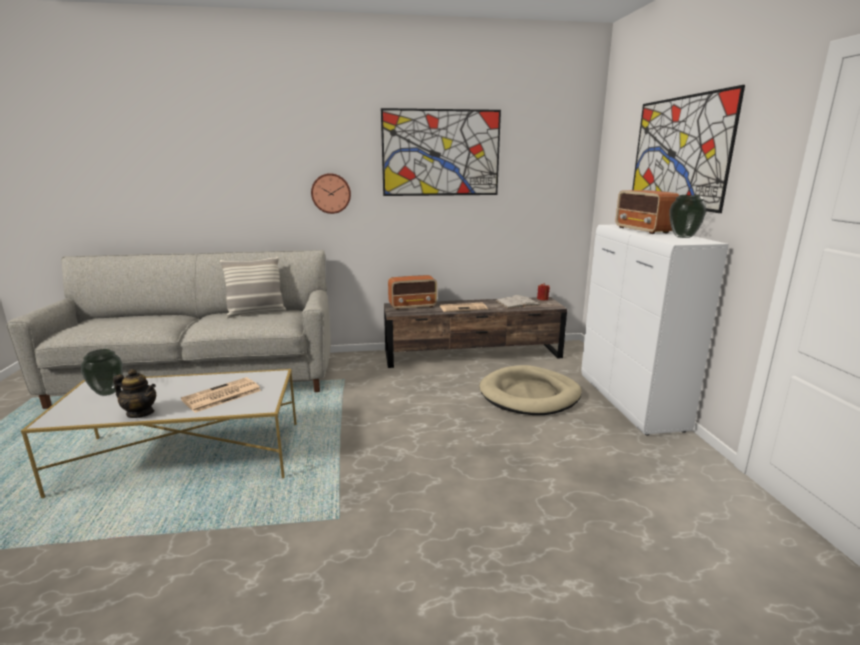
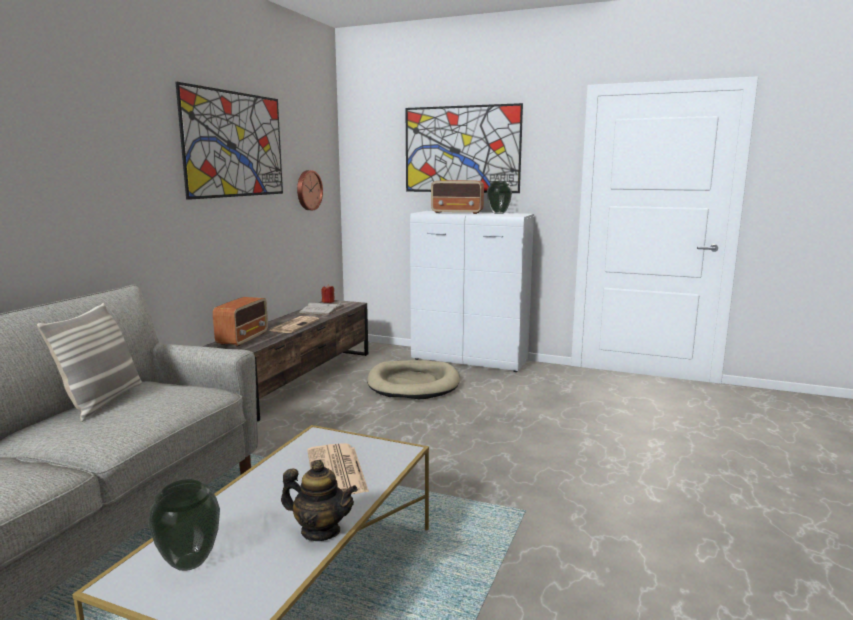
camera: 60 degrees left, 5 degrees down
(140, 413) = (320, 531): teapot -> teapot turned 60 degrees clockwise
(331, 193) = (127, 198): wall clock -> wall clock (308, 190)

